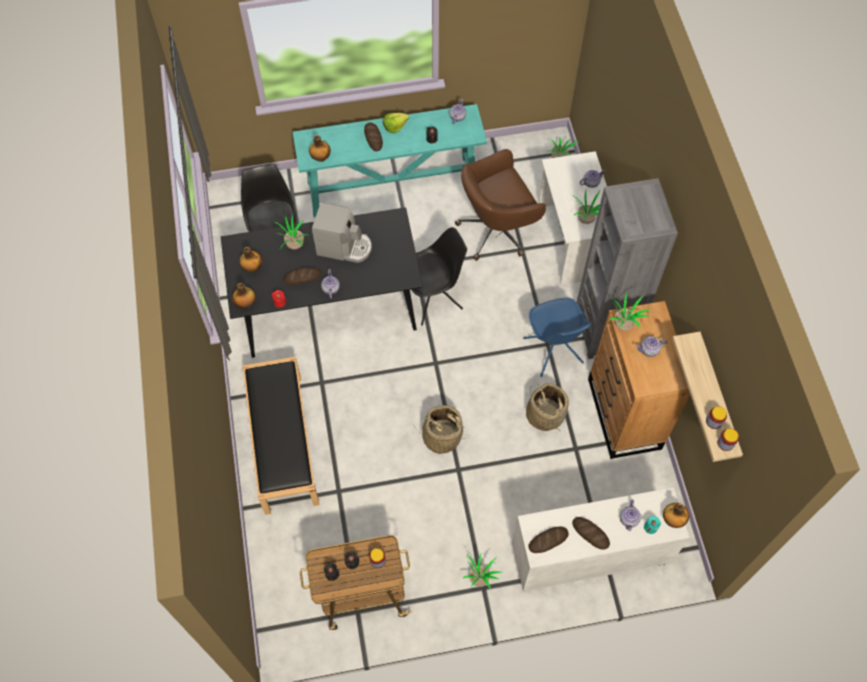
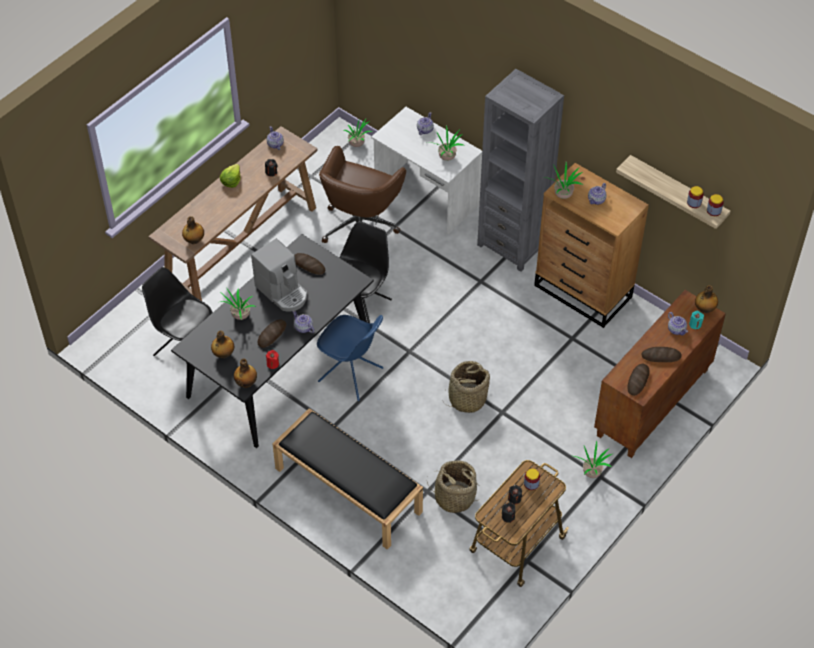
camera: 40 degrees left, 10 degrees down
(344, 246) = (282, 292): coffee machine -> coffee machine turned 75 degrees clockwise
(373, 138) = (222, 200): bread -> bread (308, 265)
(393, 186) = (242, 246): turquoise console table -> brown console table
(545, 414) = (527, 331): basket -> basket (454, 497)
(553, 351) = (490, 283): blue chair -> blue chair (351, 375)
(588, 558) = (653, 404): white cabinet -> brown cabinet

